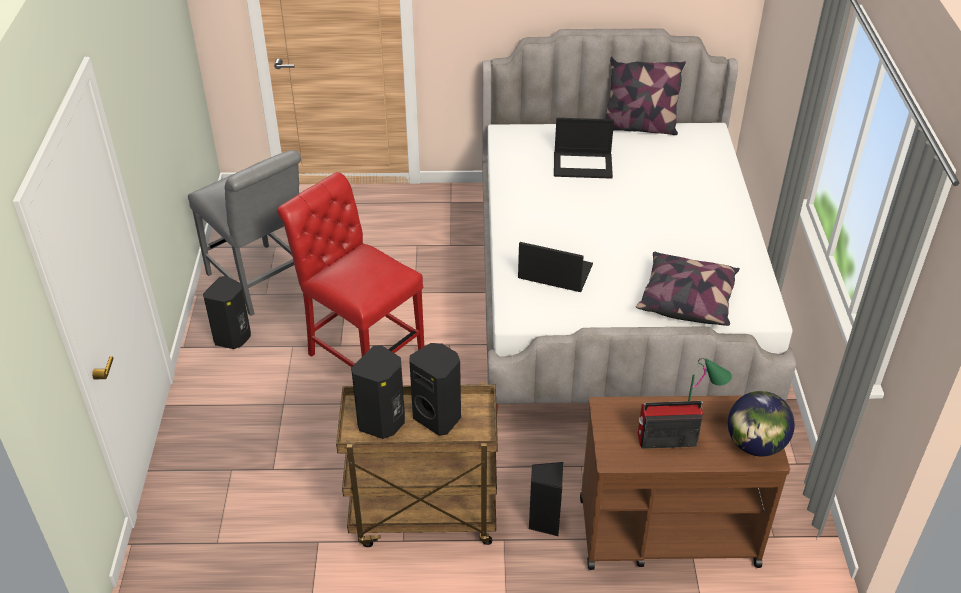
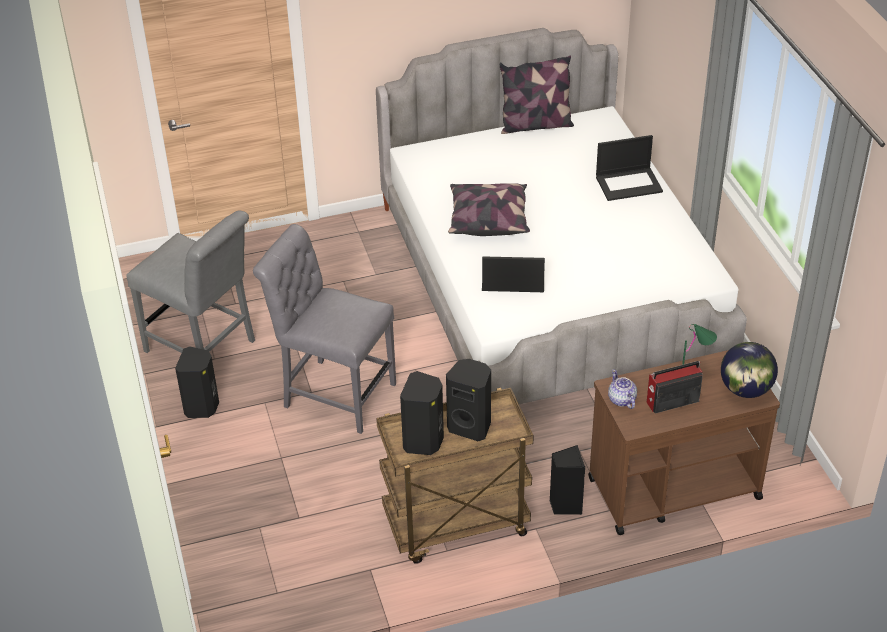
camera: 15 degrees left, 0 degrees up
(362, 351) = (334, 393): red chair -> grey chair
(583, 164) = (497, 171): laptop -> laptop (629, 184)
(611, 425) = (621, 400): none -> teapot
(686, 300) = (639, 280): pillow -> pillow (488, 219)

